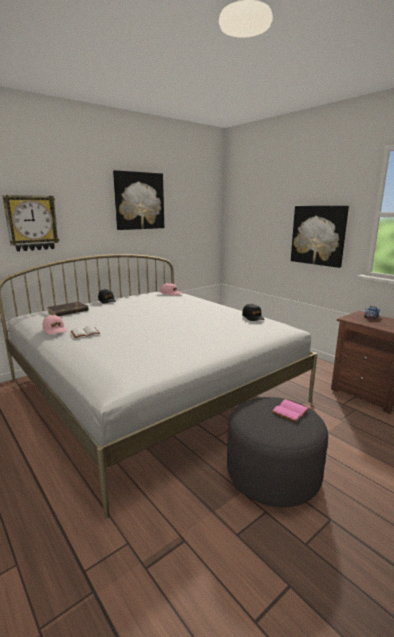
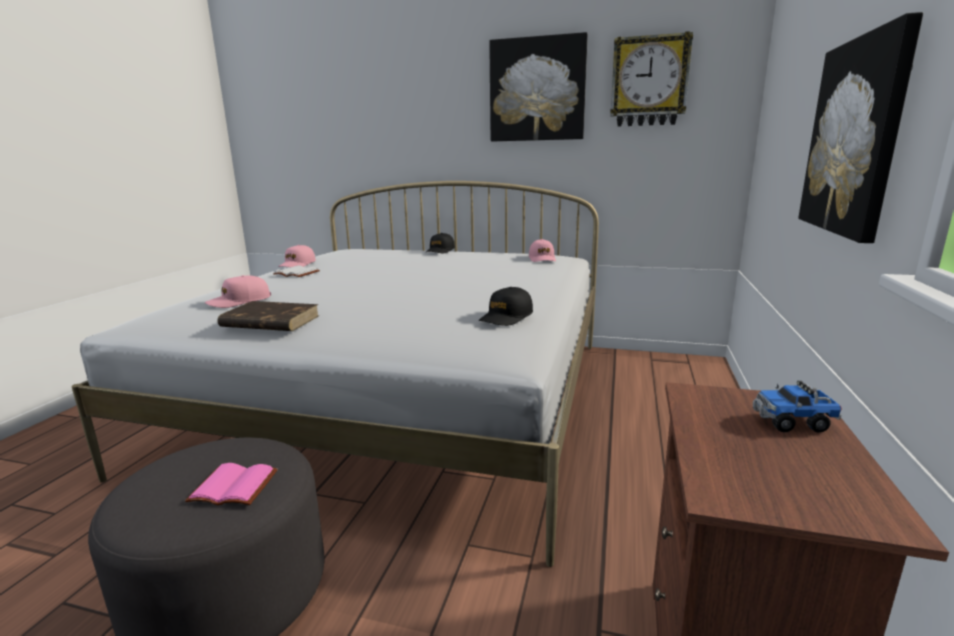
camera: 55 degrees right, 0 degrees up
(32, 223) = (372, 130): wall clock -> wall clock (649, 82)
(67, 311) = (369, 252): brown book -> brown book (269, 321)
(131, 353) = (239, 301): none -> pink cap

